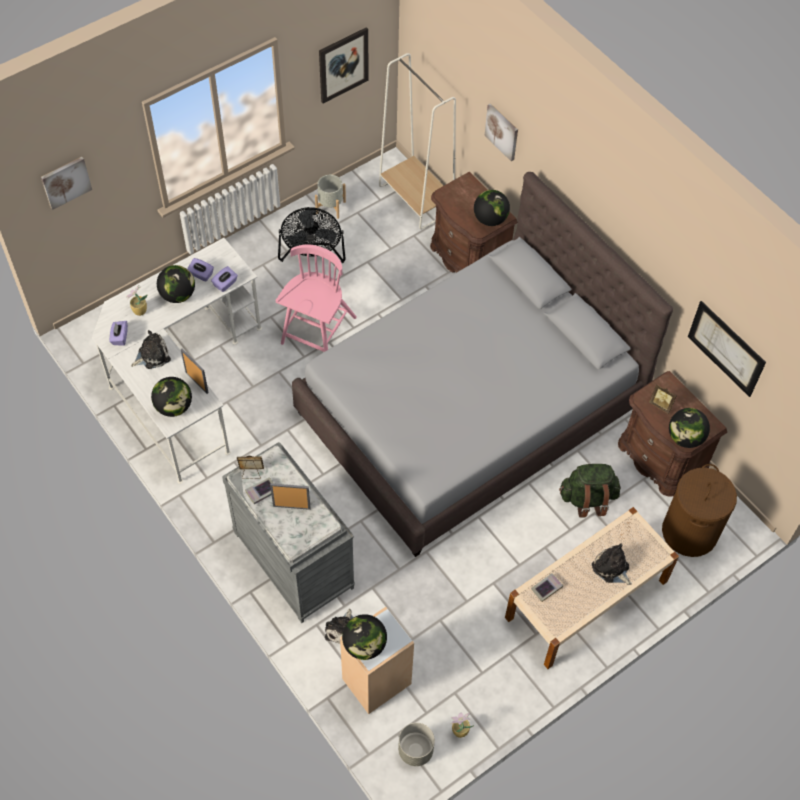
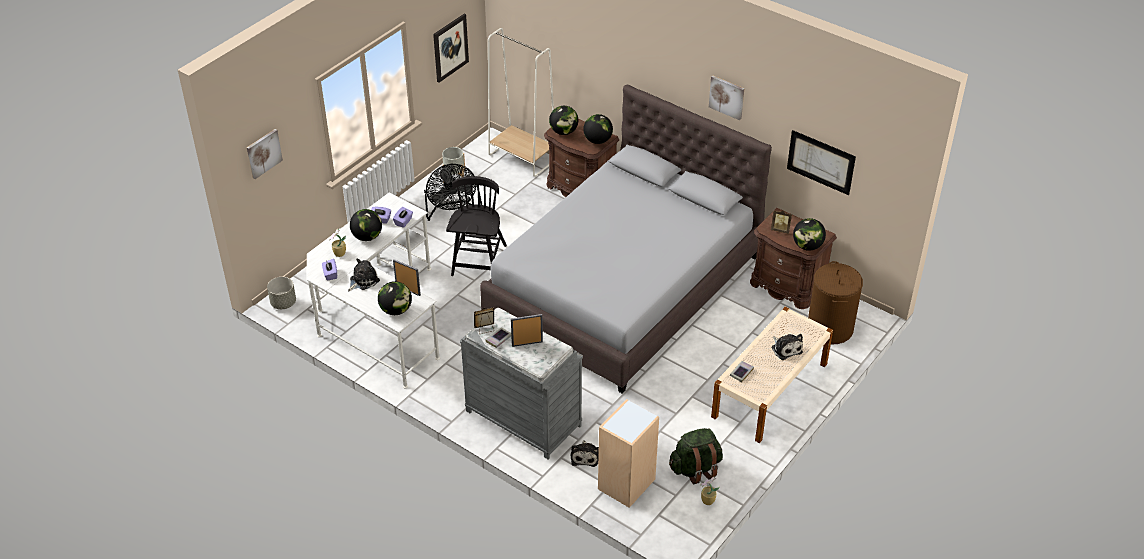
camera: 15 degrees left, 15 degrees down
(318, 331) = (478, 261): pink chair -> black chair
(364, 645) = (621, 427): globe -> globe (563, 132)
(415, 750) = (677, 522): grey planter -> grey planter (283, 303)
(502, 131) = (594, 64): picture -> picture (727, 97)
(587, 499) = (742, 324): green backpack -> green backpack (695, 469)
(611, 568) = (786, 349): plush toy -> plush toy turned 150 degrees counterclockwise

